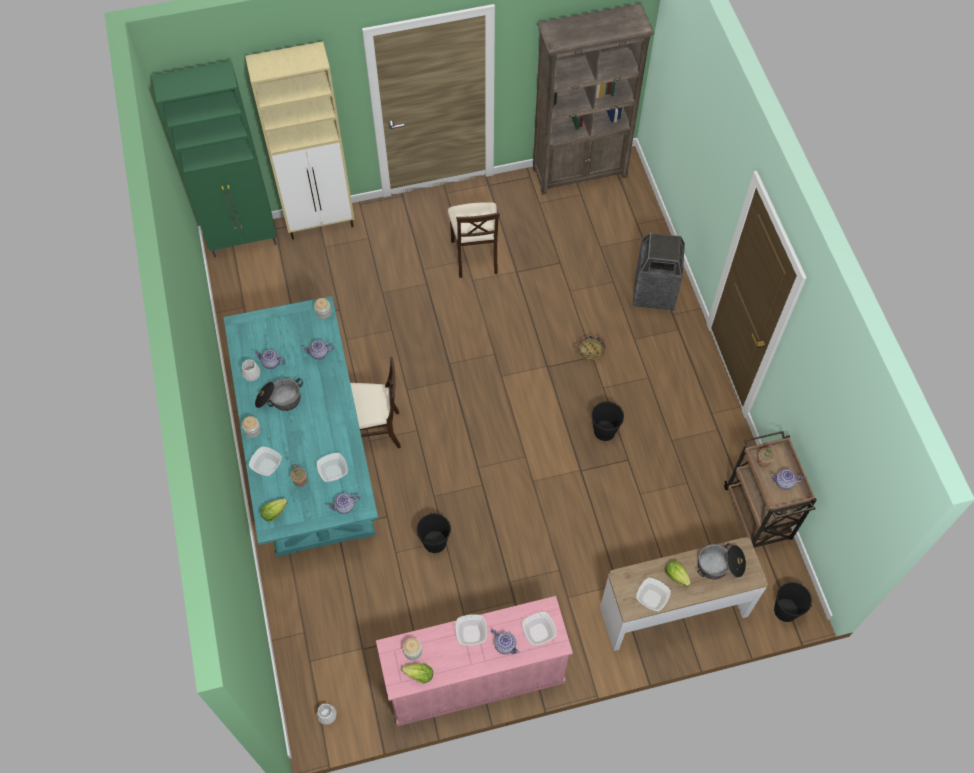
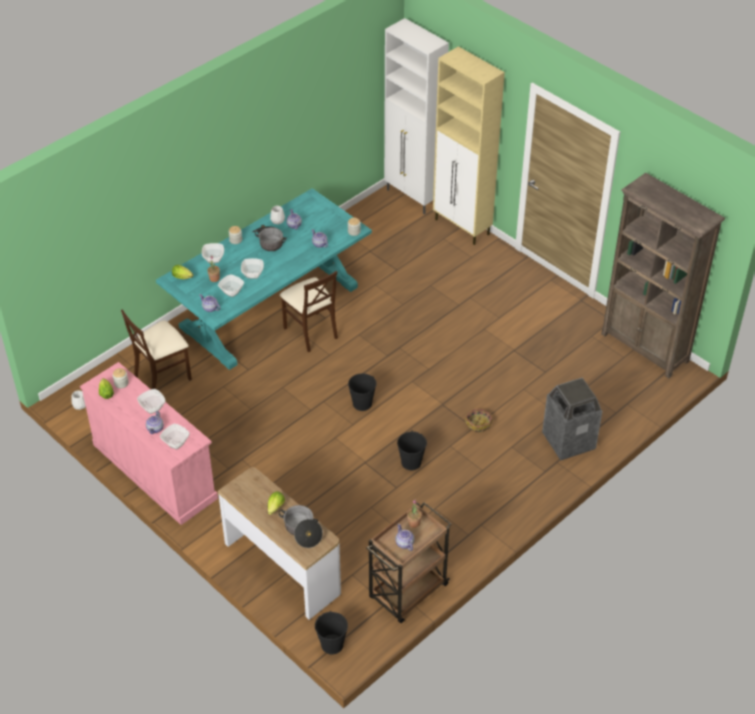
camera: 60 degrees right, 15 degrees down
(244, 241) = (413, 197): green cabinet -> white cabinet
(434, 542) = (245, 404): black bucket -> black bucket (362, 403)
(475, 256) = (507, 320): beige chair -> beige chair (163, 376)
(651, 599) = (246, 500): bowl -> bowl (252, 274)

